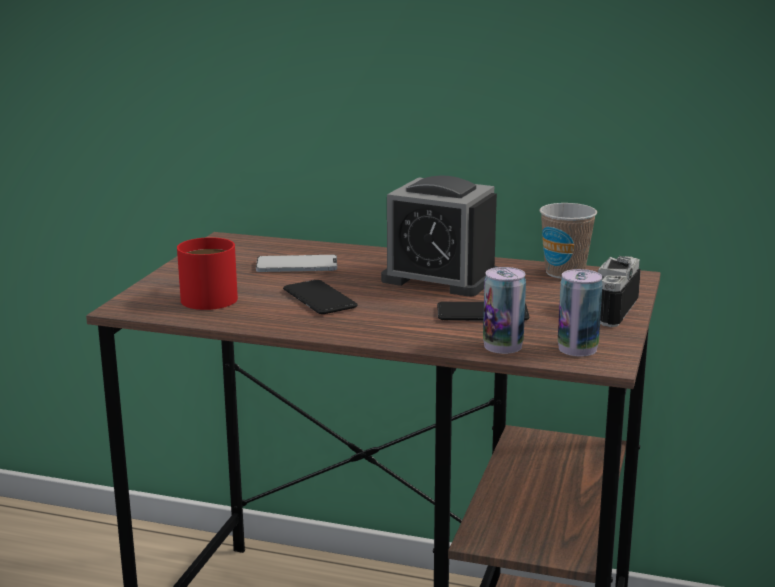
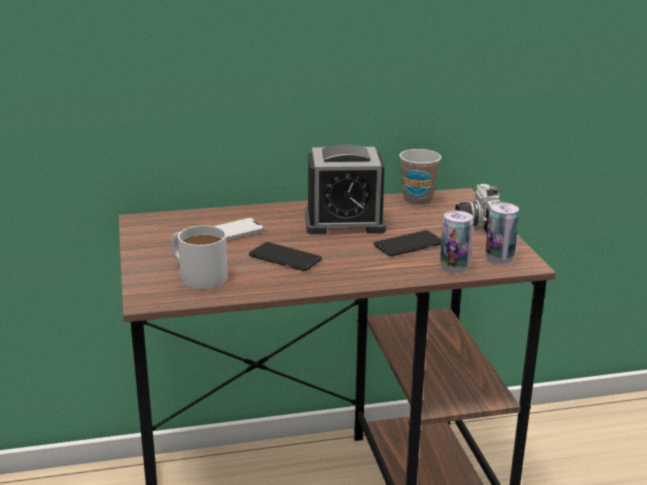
camera: 30 degrees left, 5 degrees up
(206, 295) = (197, 274): red mug -> white mug

